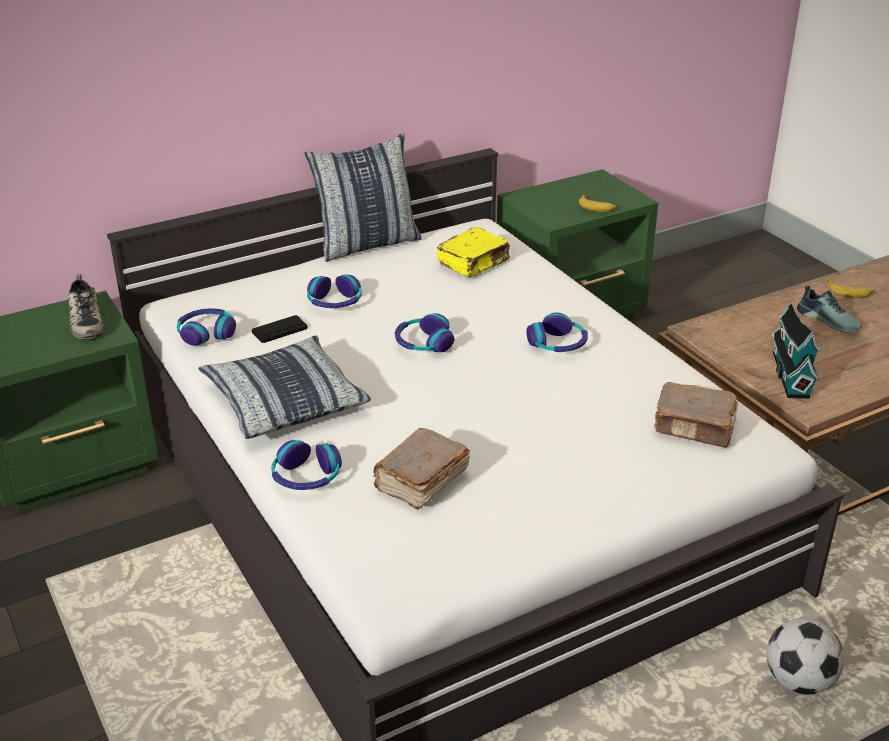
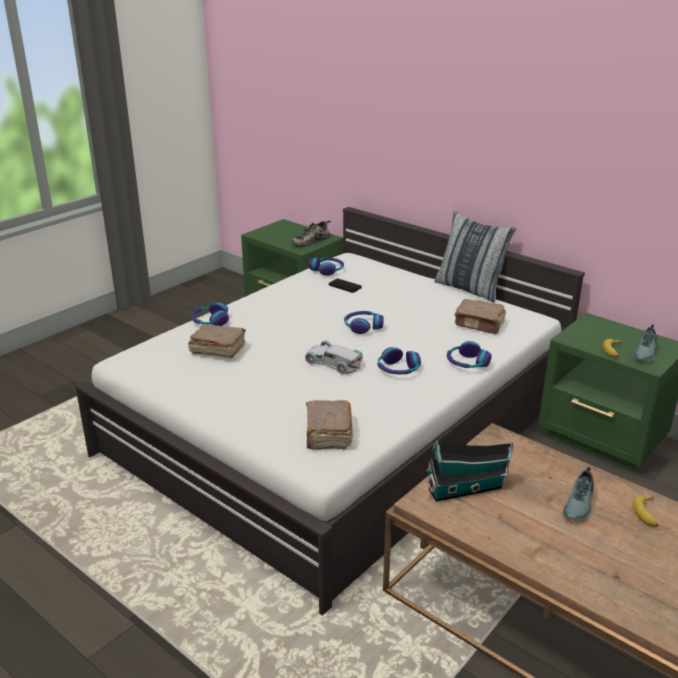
camera: 70 degrees right, 5 degrees down
(284, 400) = (276, 302): pillow -> none
(335, 302) = (389, 294): headphones -> headphones (467, 363)
(474, 263) = (479, 324): yellow book -> brown book
(513, 386) = (333, 362): none -> white toy car
(608, 193) = (646, 353): none -> shoe
(798, 681) = (227, 612): football -> none

